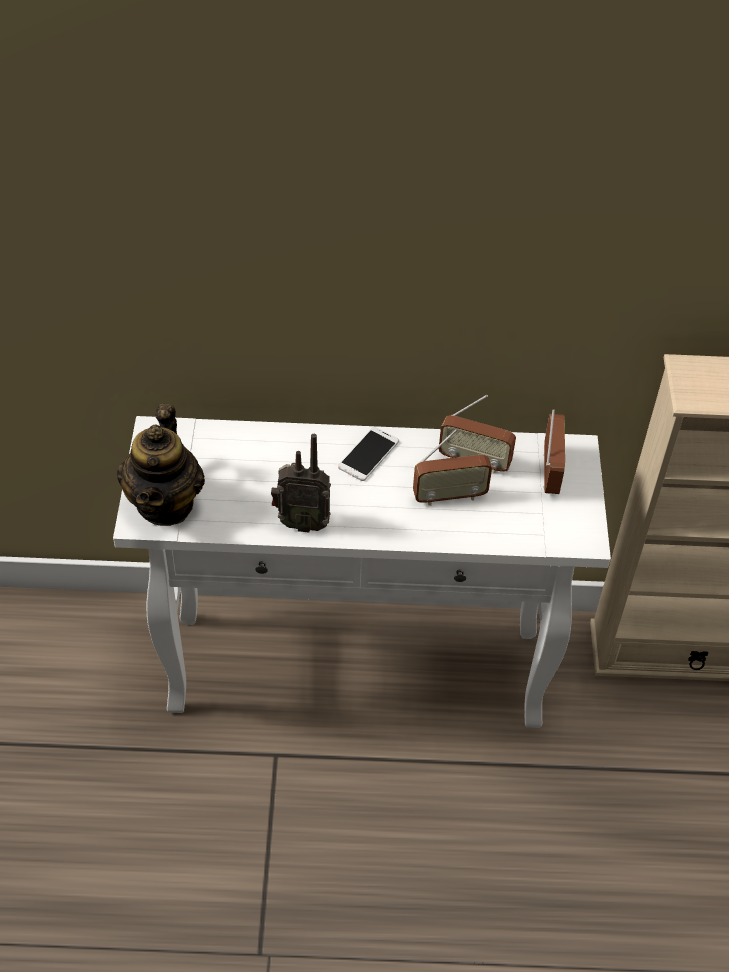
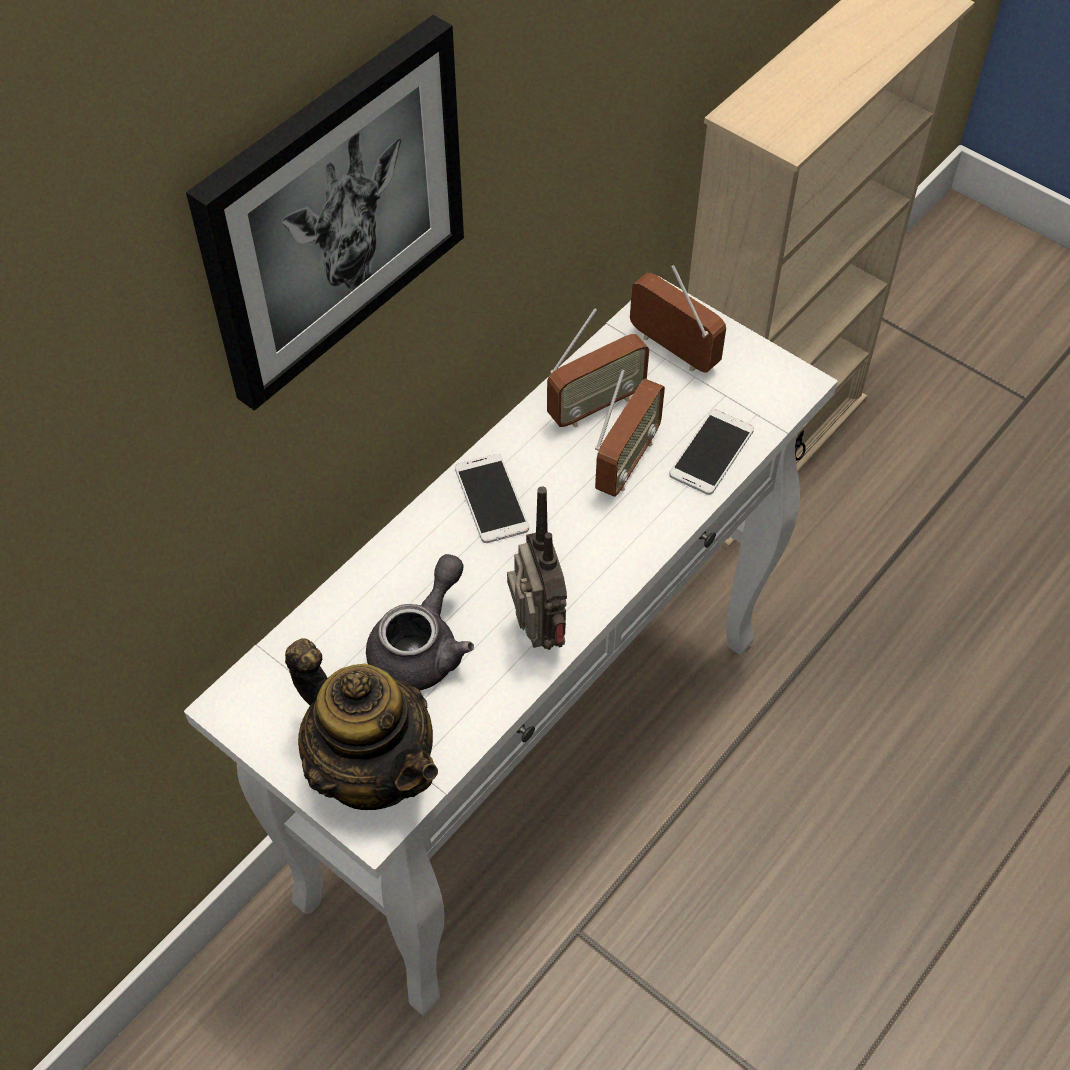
camera: 50 degrees left, 5 degrees up
(252, 481) = (423, 646): none -> grey teapot
(302, 522) = (536, 635): radio -> radio turned 60 degrees counterclockwise
(320, 210) = (331, 211): none -> picture
(495, 529) = (711, 452): none -> phone

